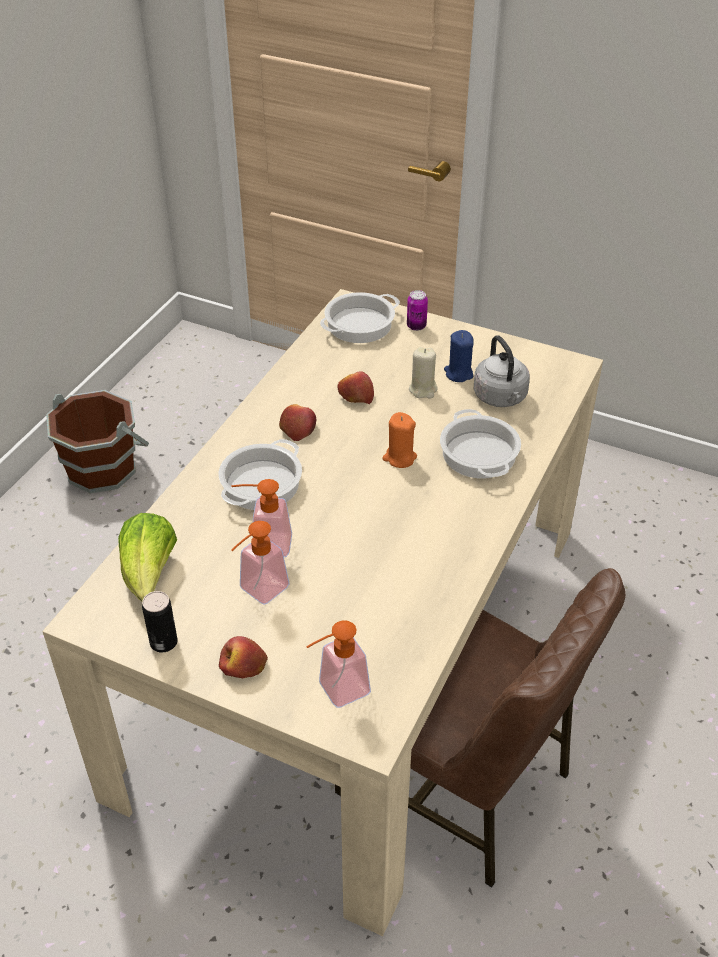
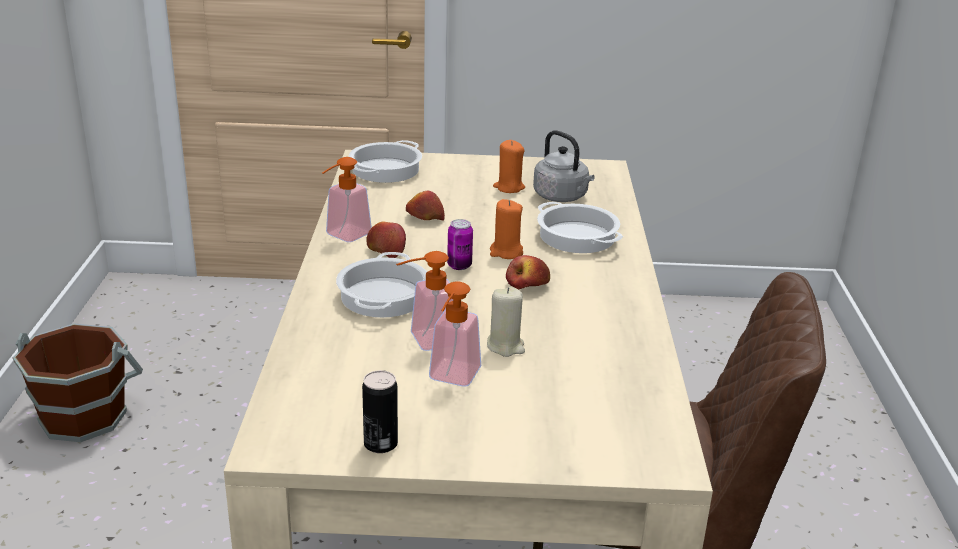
camera: 25 degrees left, 15 degrees down
(150, 575) = (319, 392): lettuce -> none
(243, 666) = (486, 441): apple -> apple (527, 285)
(336, 692) = (601, 437): soap dispenser -> soap dispenser (343, 236)
(416, 326) = (441, 163): can -> can (459, 266)
(423, 389) = (486, 203): beige candle -> beige candle (505, 346)
(458, 373) = (509, 187): blue candle -> orange candle

